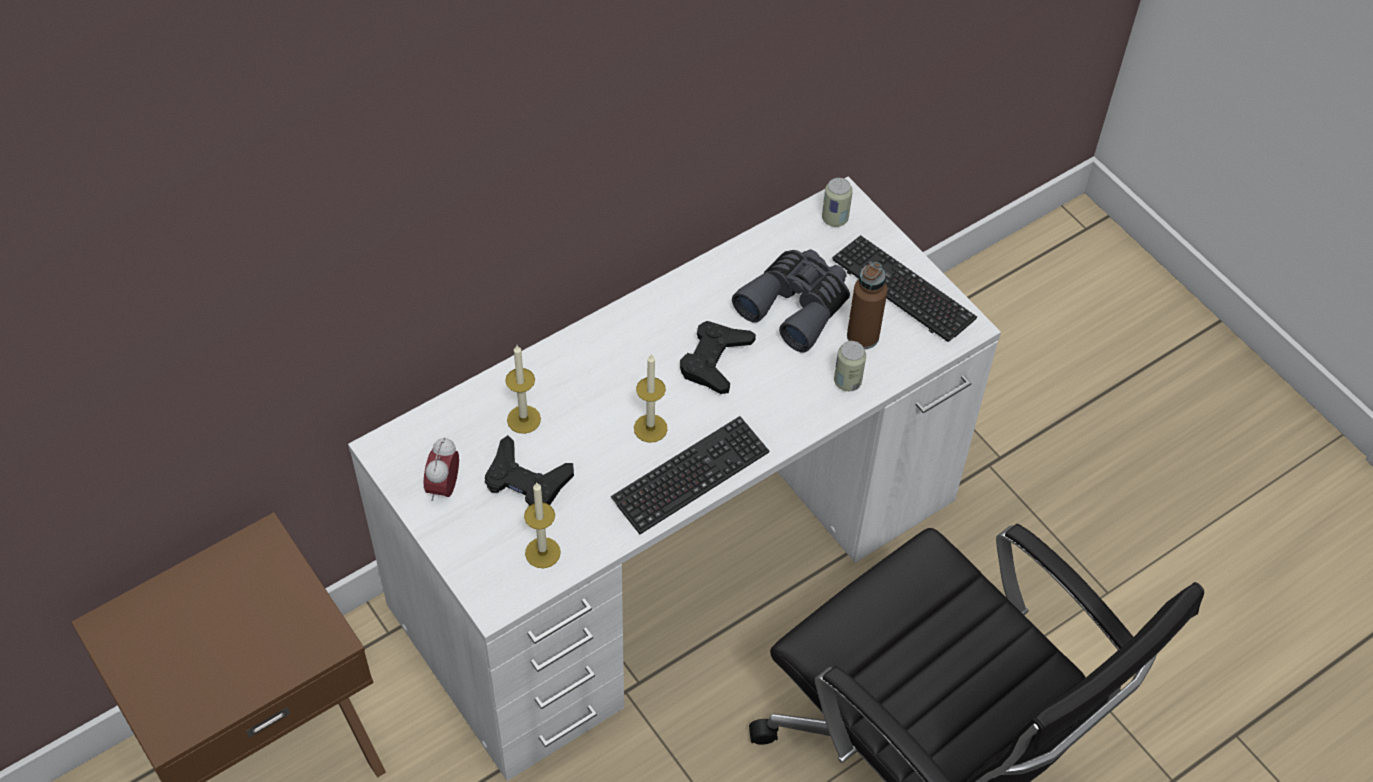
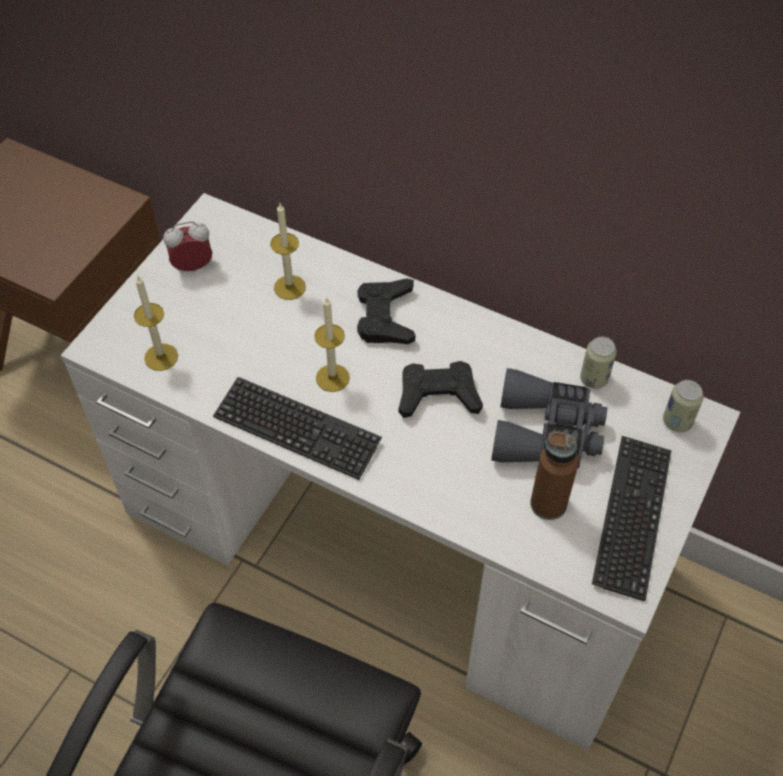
camera: 65 degrees right, 0 degrees up
(526, 480) = (228, 315): black game controller -> black game controller (385, 317)
(847, 381) = (484, 513): can -> can (594, 379)

